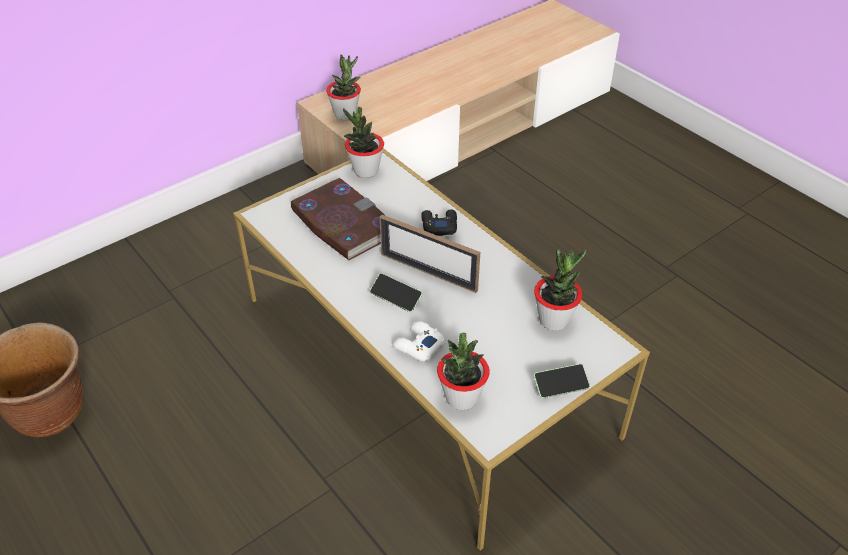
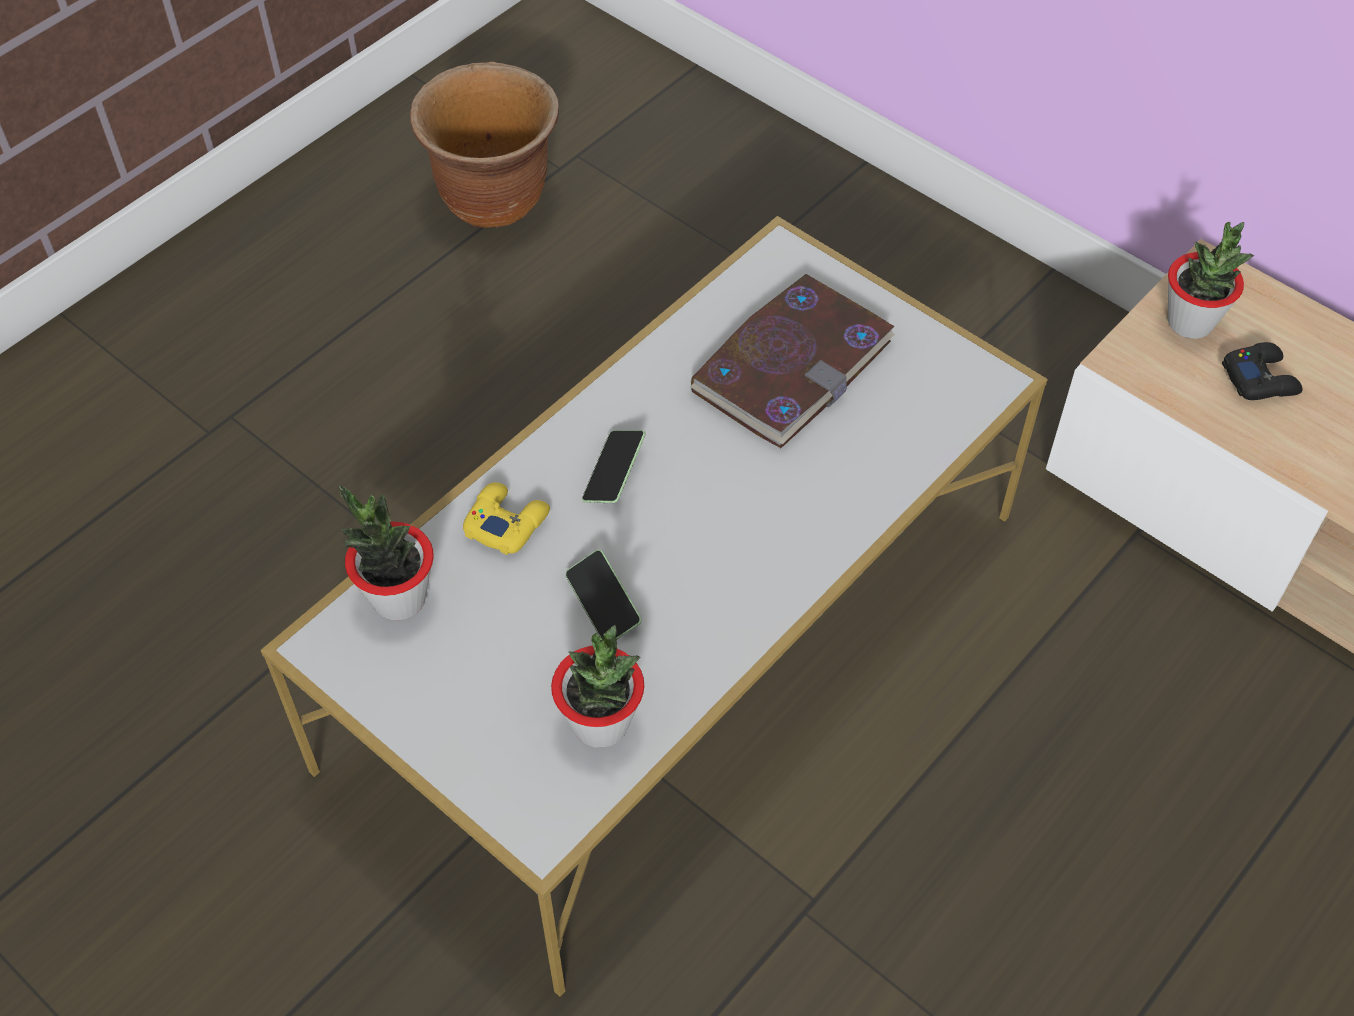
camera: 80 degrees right, 10 degrees up
(365, 171) = (956, 370): potted plant -> none
(418, 345) = (506, 523): white game controller -> yellow game controller
(428, 272) = (689, 511): picture frame -> none
(439, 225) = (824, 510): black game controller -> black game controller (1260, 379)
(560, 386) = (438, 743): phone -> phone (603, 604)

